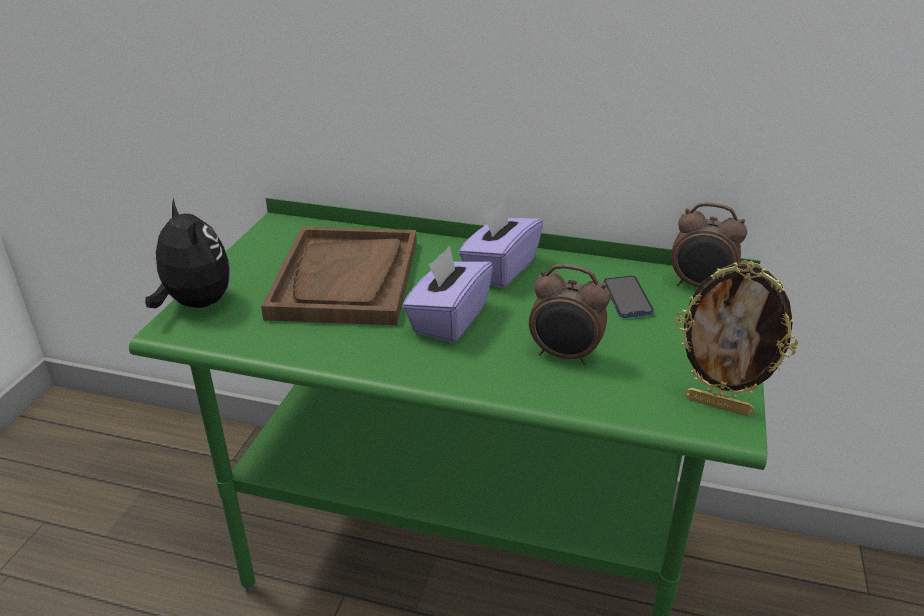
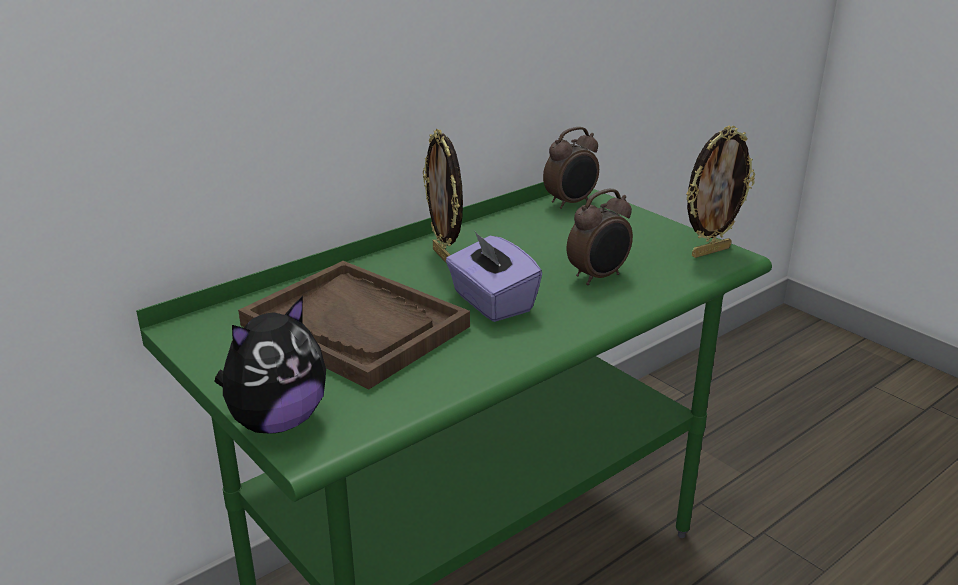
camera: 55 degrees left, 5 degrees down
(195, 304) = (277, 421): plush toy -> plush toy turned 135 degrees clockwise
(500, 269) = (444, 257): purple tissue box -> picture frame
(627, 298) = (553, 230): phone -> none

